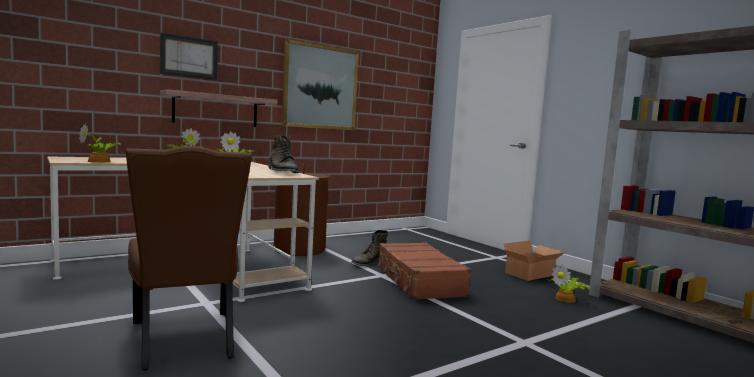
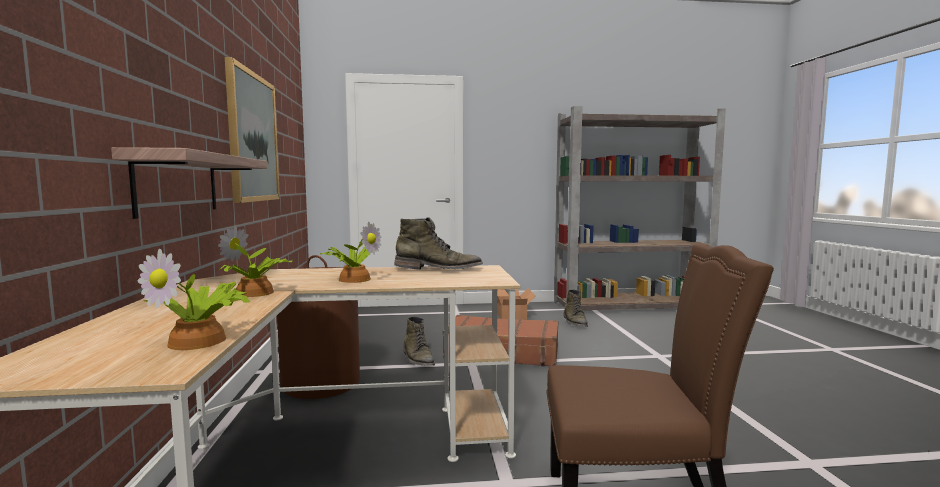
camera: 60 degrees left, 0 degrees up
(189, 57) = (141, 74): picture -> none
(566, 299) = (575, 322): potted plant -> green boot

